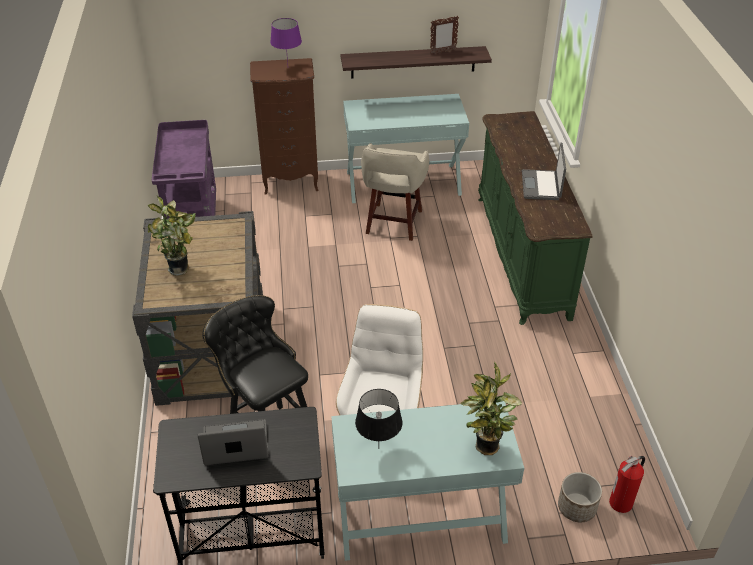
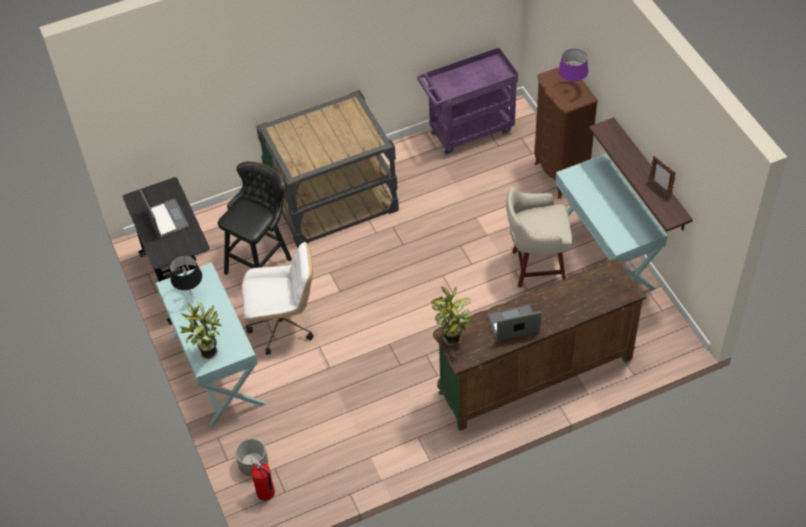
camera: 75 degrees right, 10 degrees up
(181, 269) = (312, 131): potted plant -> potted plant (452, 340)

